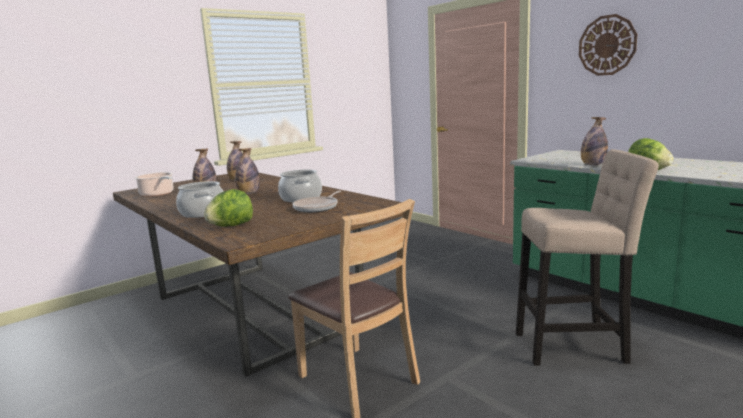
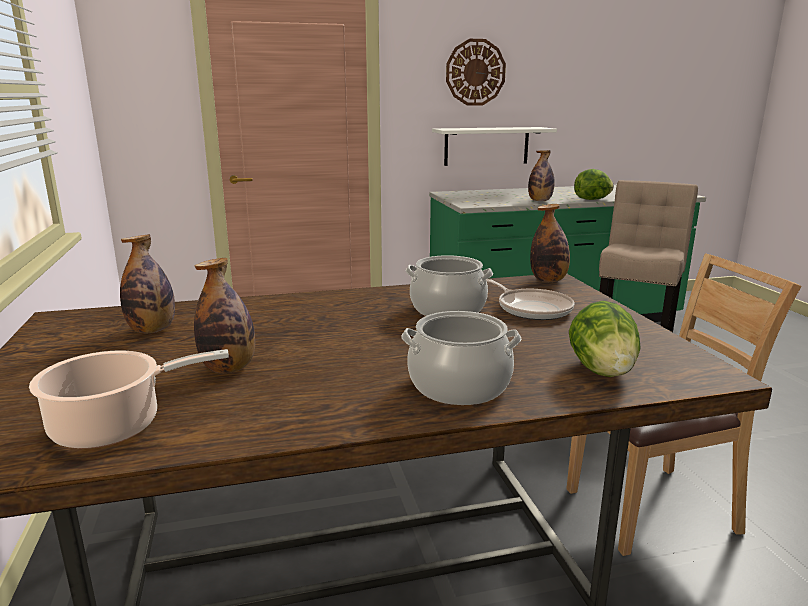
camera: 65 degrees left, 5 degrees up
(249, 193) = (328, 335): bottle -> bottle (548, 280)
(617, 112) = (486, 146): none -> white shelf

